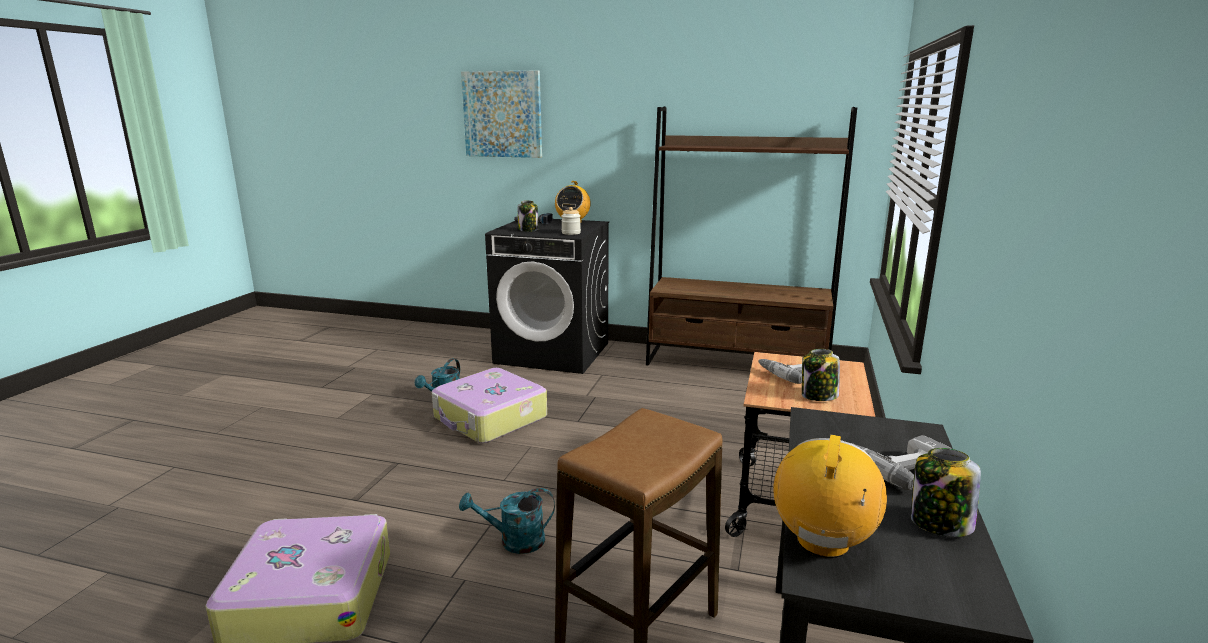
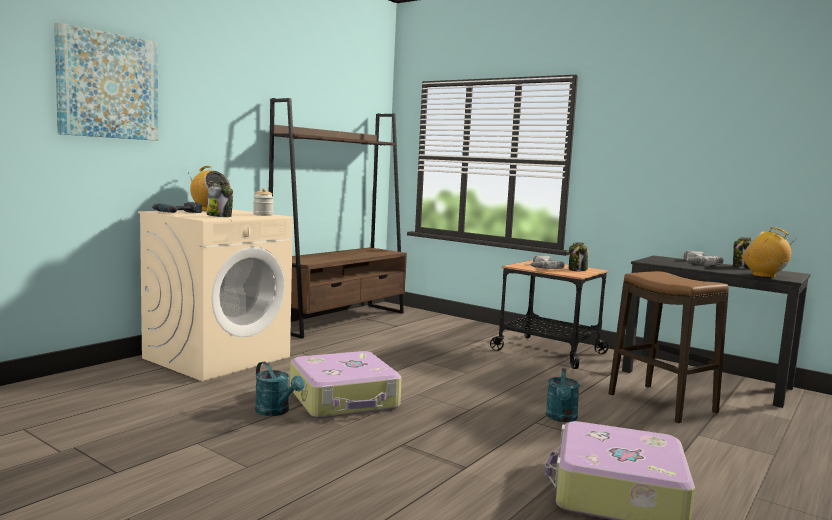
camera: 70 degrees left, 10 degrees down
(553, 353) = (217, 357): black washing machine -> beige washing machine

